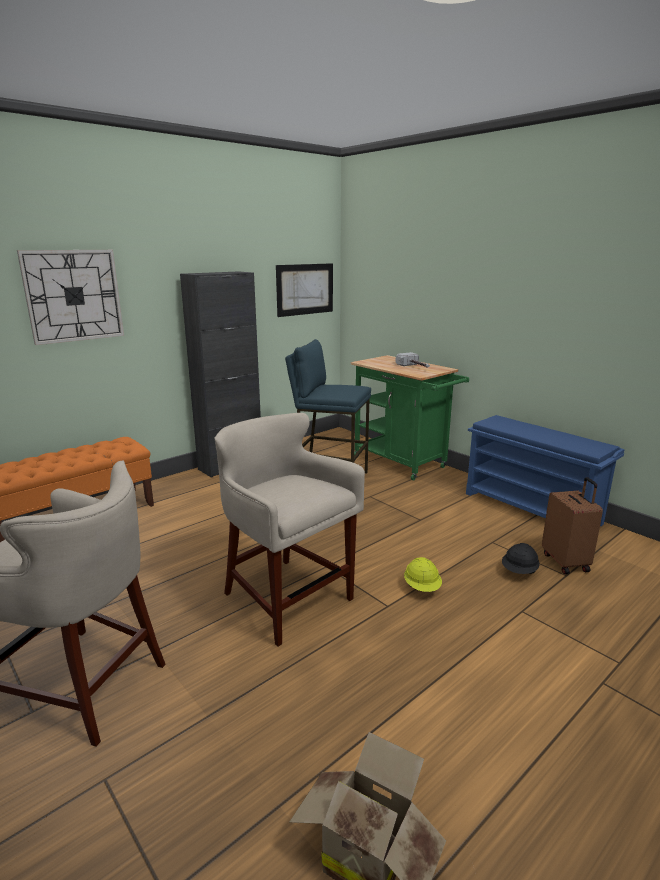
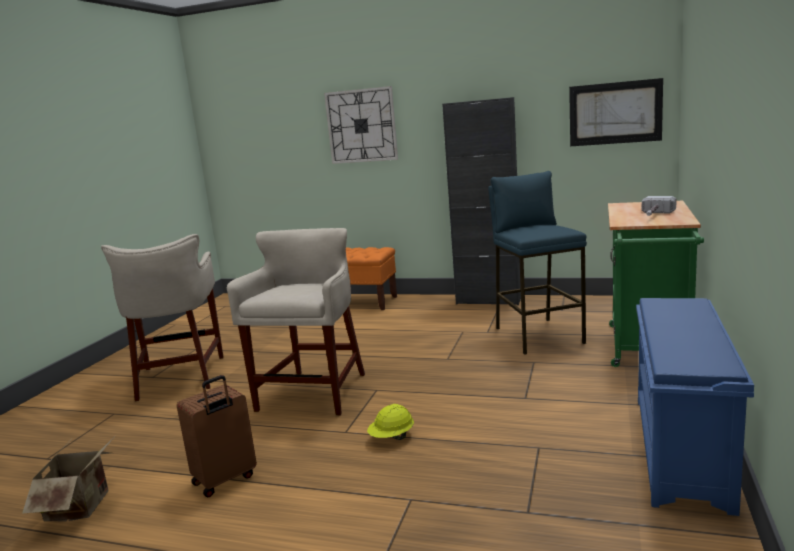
camera: 60 degrees right, 5 degrees down
(519, 572) = (492, 479): black hard hat -> none
(566, 562) = (562, 506): brown suitcase -> brown suitcase (225, 480)

